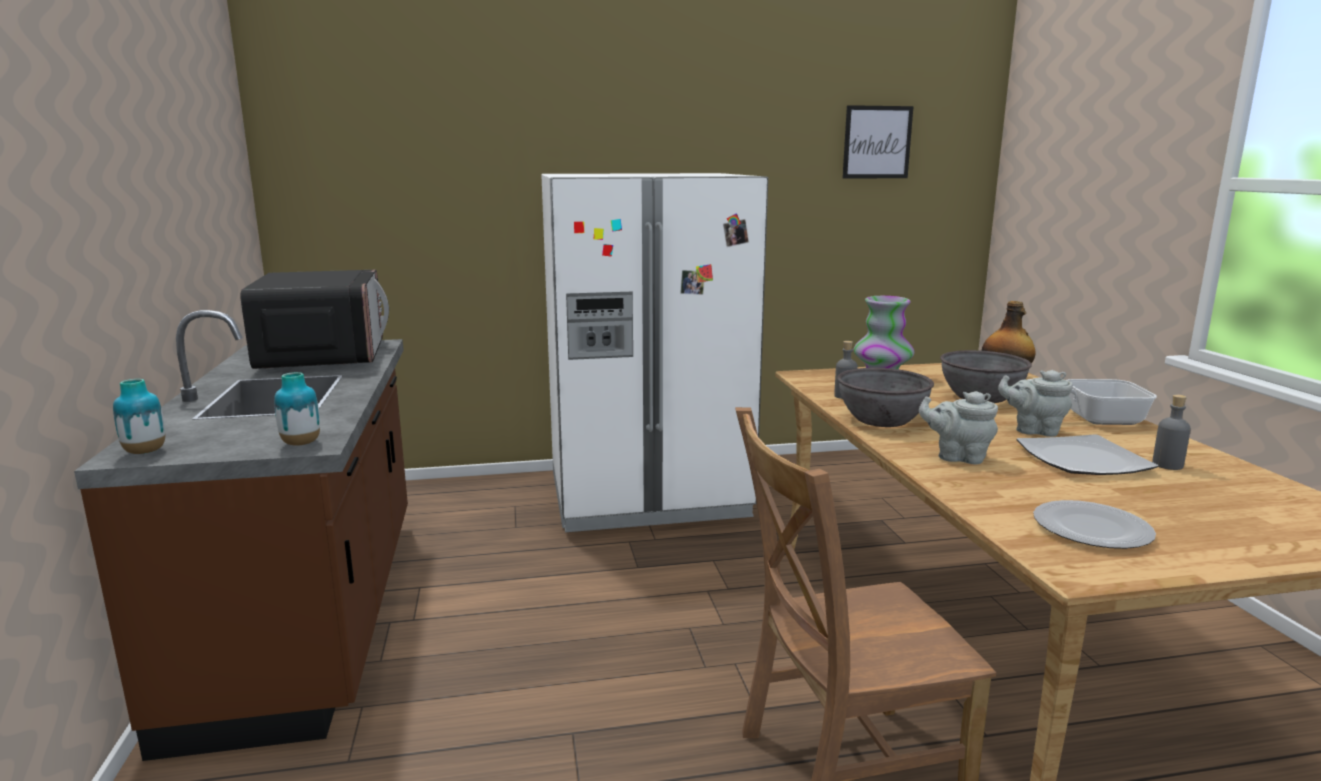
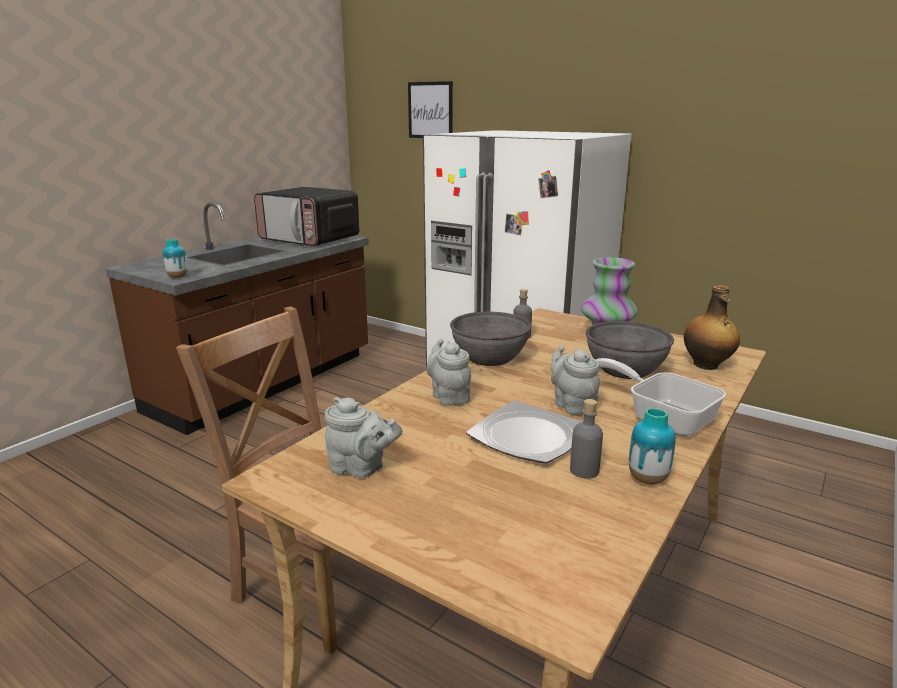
camera: 45 degrees right, 5 degrees up
(145, 452) = (136, 266): vase -> vase (647, 479)
(323, 355) = (310, 239): microwave -> microwave turned 90 degrees clockwise
(877, 142) = (809, 104): picture -> picture (430, 110)
(1090, 529) = (361, 468): plate -> grey teapot

